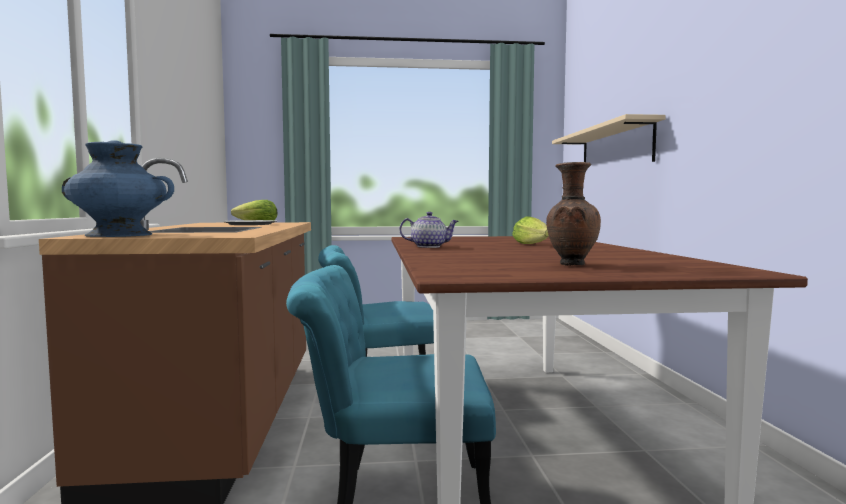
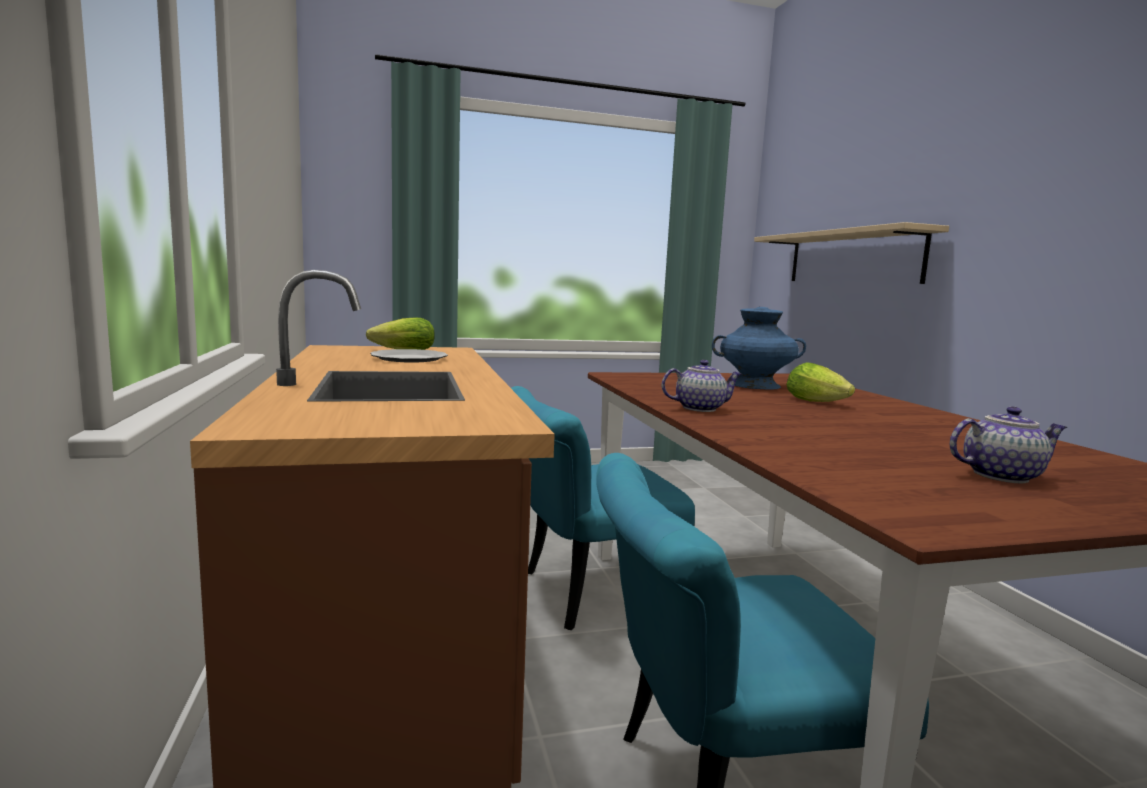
camera: 10 degrees left, 5 degrees up
(120, 235) = (309, 420): blue vase -> blue vase (755, 385)
(571, 265) = (1000, 475): brown vase -> teapot

